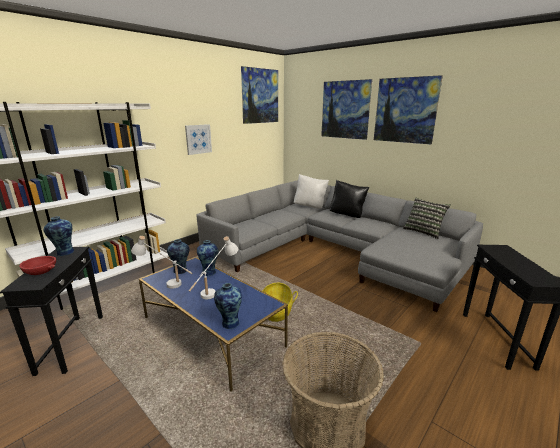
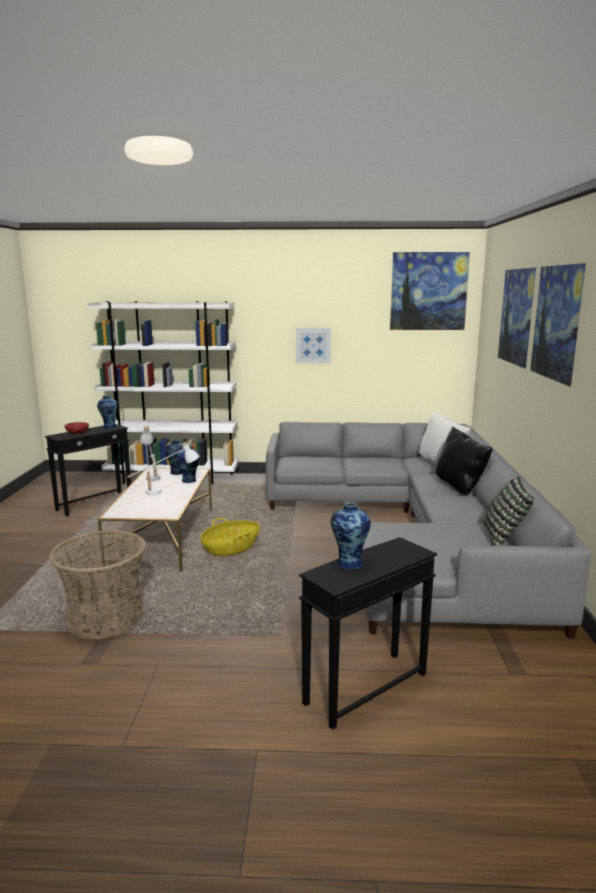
camera: 50 degrees right, 5 degrees down
(212, 332) = (163, 537): blue coffee table -> white coffee table
(229, 323) = (123, 510): vase -> vase (349, 563)

